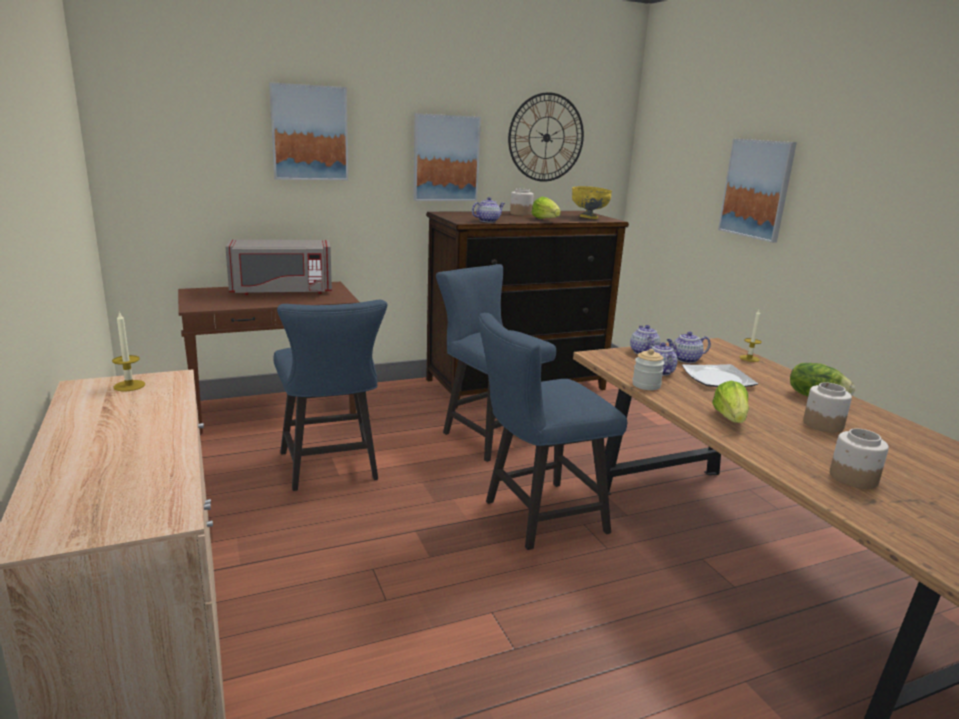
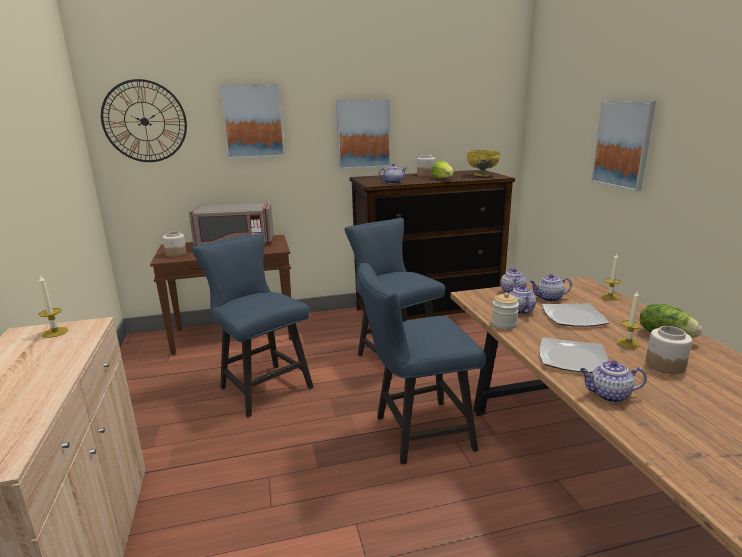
camera: 10 degrees right, 0 degrees up
(331, 469) = (261, 386): blue chair -> blue chair turned 150 degrees clockwise
(546, 137) = (447, 112): wall clock -> wall clock (144, 121)
(730, 418) = (573, 358): lettuce -> plate
(776, 452) = (608, 395): none -> teapot
(781, 404) = (628, 343): none -> candle
(852, 478) = (682, 426): jar -> jar (175, 254)

